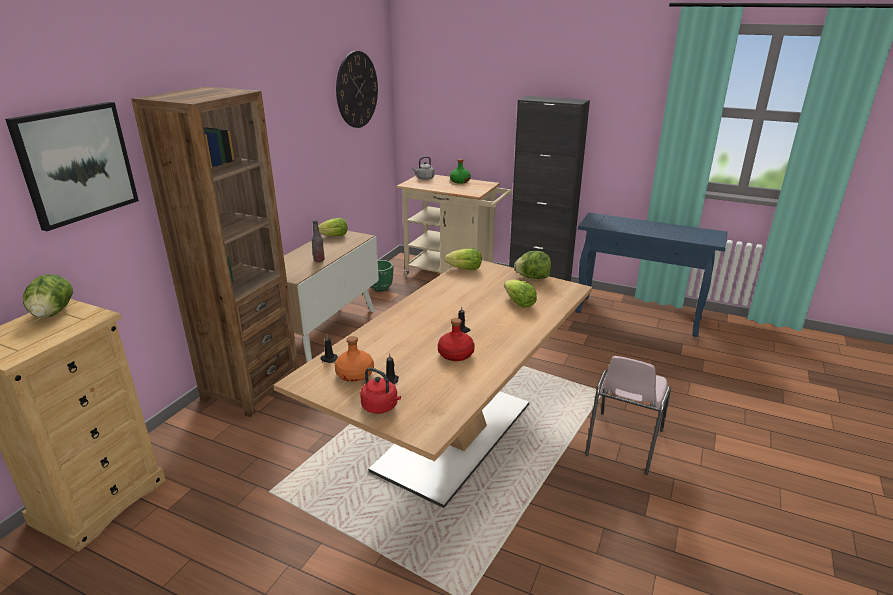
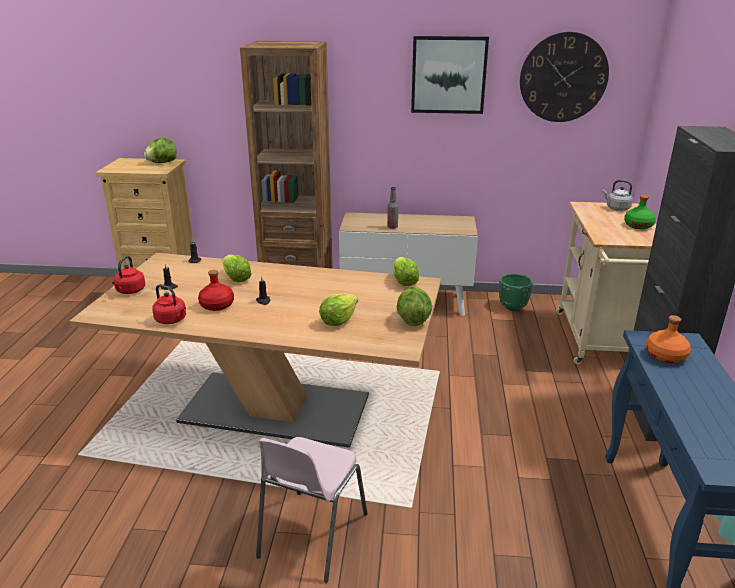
camera: 70 degrees right, 0 degrees up
(76, 164) = (211, 78): picture -> picture (448, 75)
(334, 236) = (453, 220): lettuce -> lettuce (236, 278)
(354, 374) = (174, 273): orange bottle -> orange bottle (665, 355)
(474, 382) = (172, 320): none -> red kettle
(622, 443) = (311, 535): pink chair -> pink chair turned 75 degrees counterclockwise

